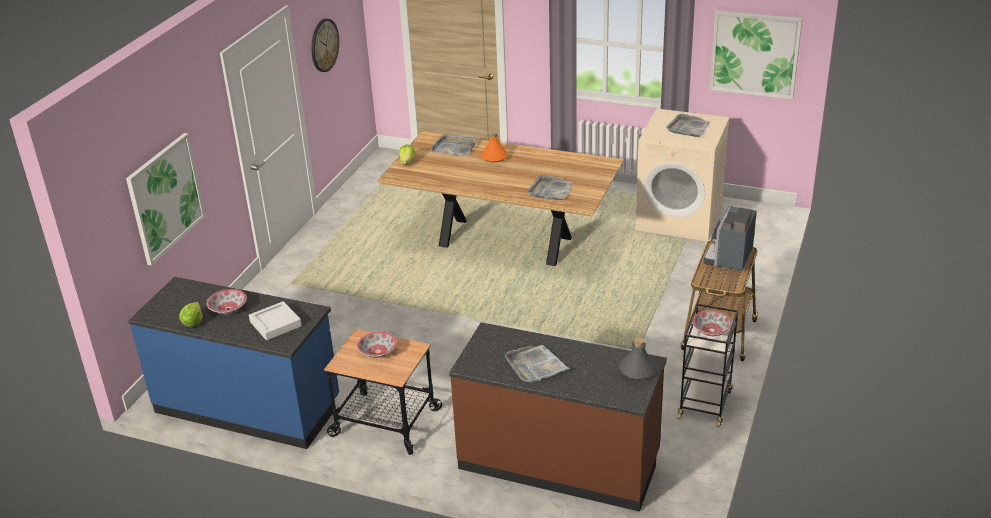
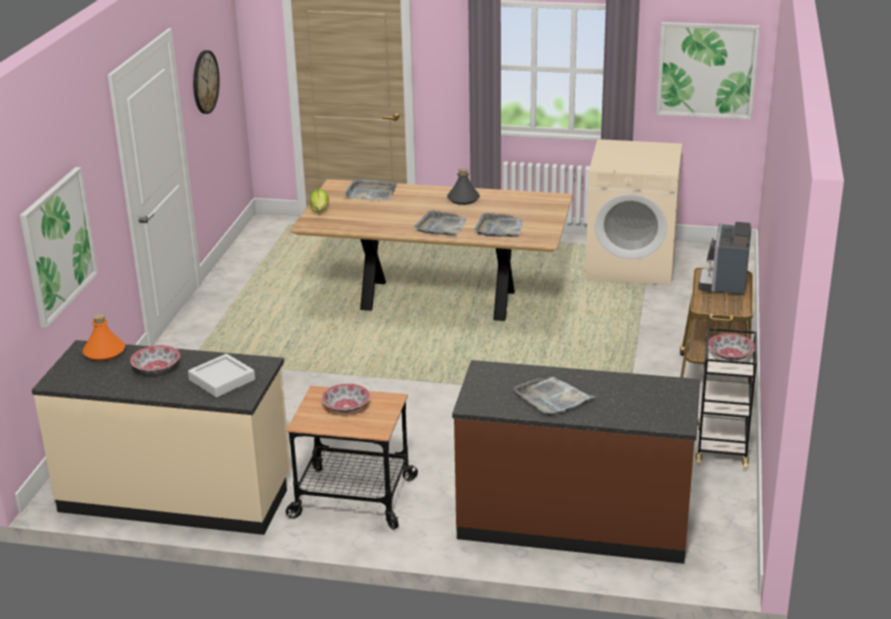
camera: 10 degrees left, 5 degrees down
(193, 322) = (116, 386): lettuce -> none
(248, 406) = (176, 495): blue counter -> beige counter
(494, 157) = (422, 199): orange bottle -> orange bottle (104, 352)
(638, 370) = (672, 393): grey bottle -> grey bottle (463, 199)
(688, 128) = (640, 155): grey tray -> grey tray (441, 226)

